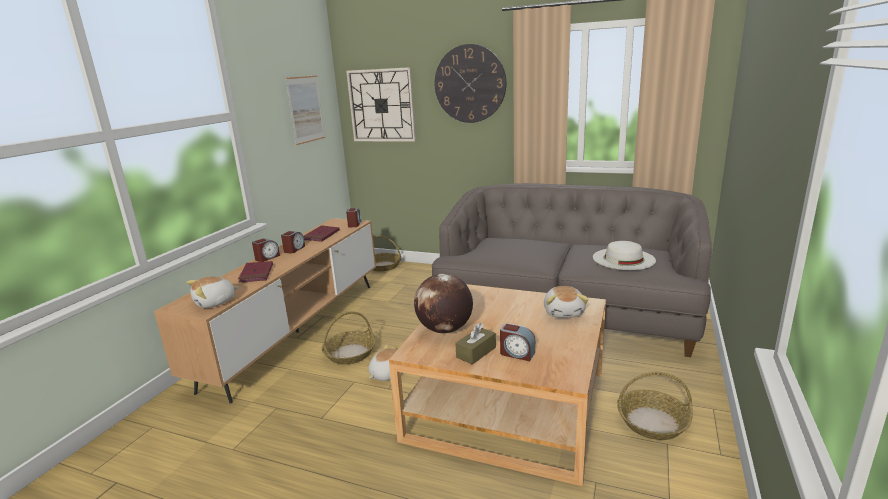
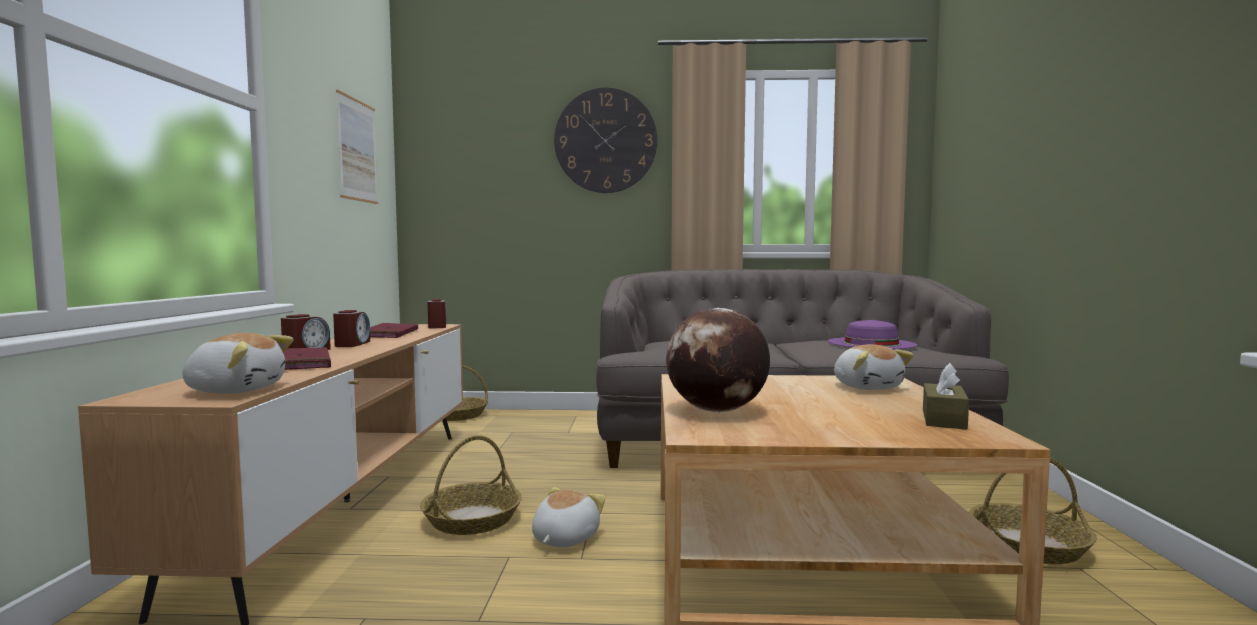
camera: 20 degrees left, 15 degrees down
(215, 302) = (236, 390): plush toy -> plush toy turned 120 degrees counterclockwise
(382, 105) = (468, 168): wall clock -> none
(476, 352) = (807, 426): brown tissue box -> brown tissue box (943, 419)
(517, 353) = (872, 423): alarm clock -> none
(623, 258) = (871, 343): white hat -> purple hat

